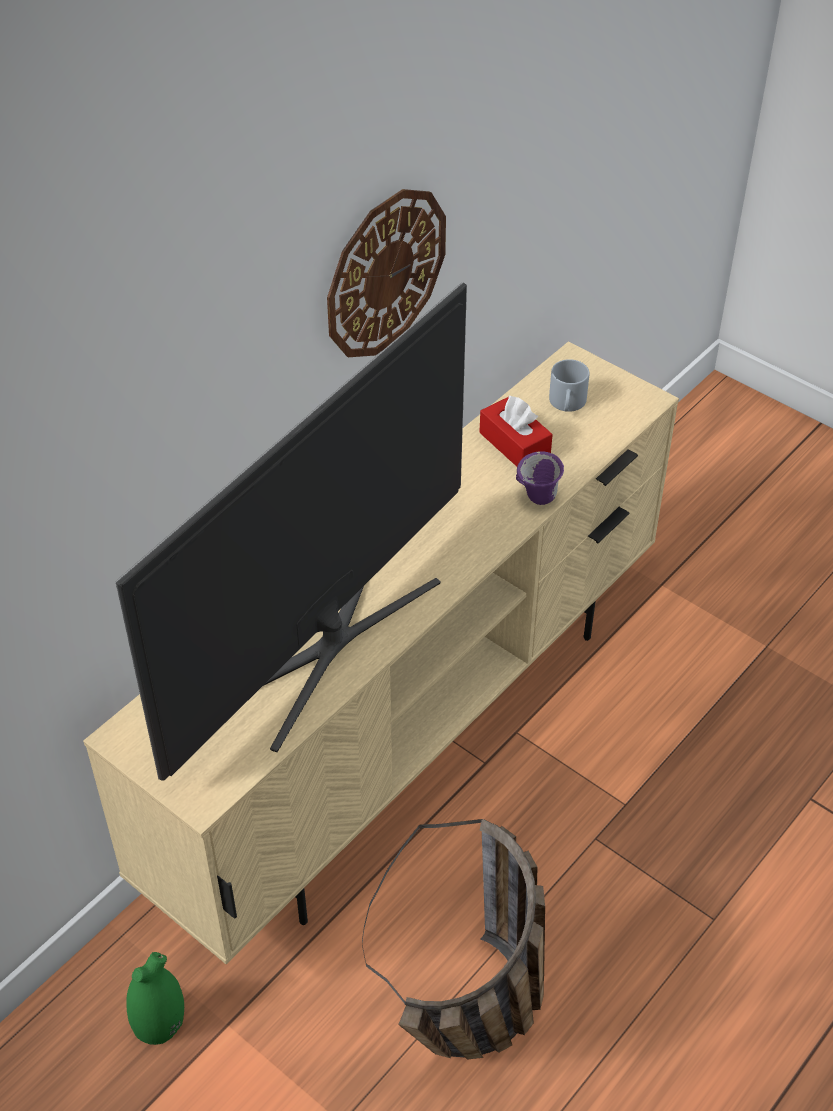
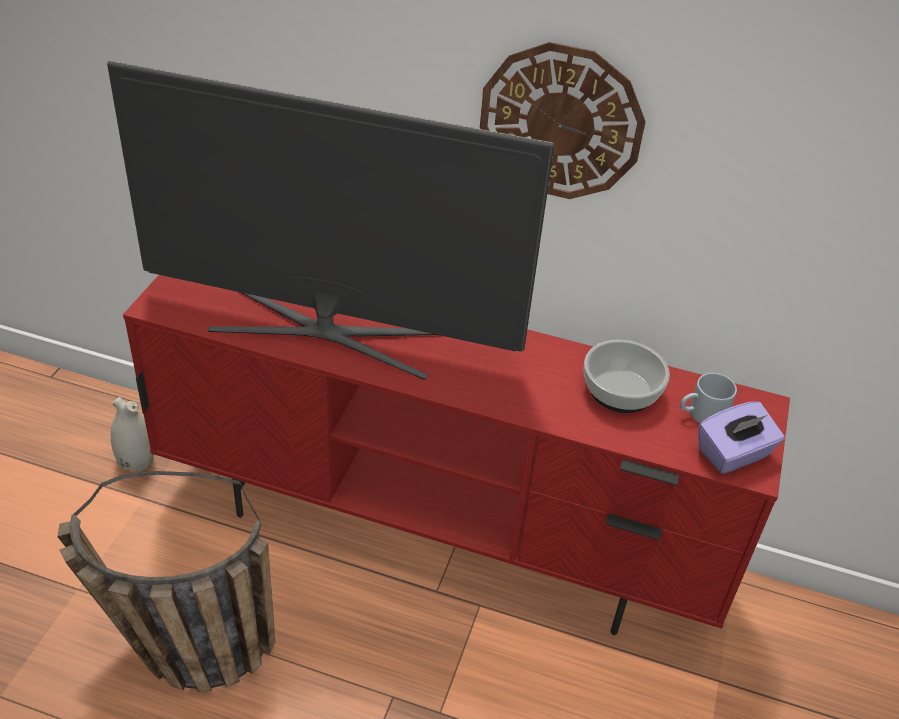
camera: 65 degrees right, 5 degrees down
(159, 1022) = (136, 461): green vase -> white vase
(414, 737) = (439, 535): beige tv stand -> red tv stand
(514, 444) = (621, 389): red tissue box -> bowl
(537, 500) = (561, 419): purple mug -> none
(623, 403) = (734, 454): none -> purple tissue box

